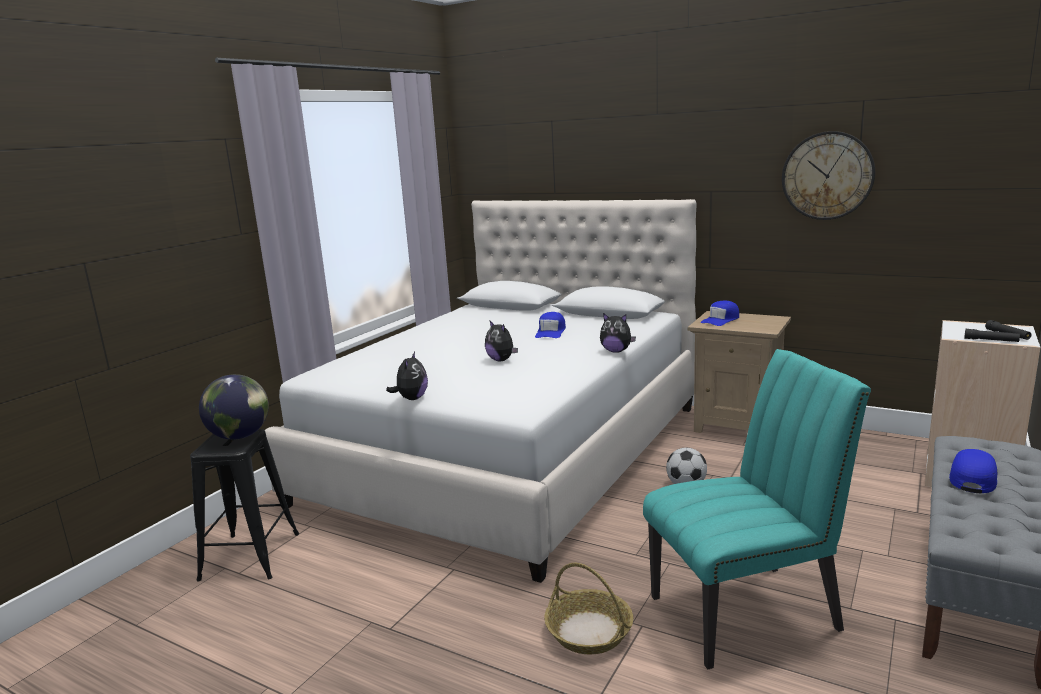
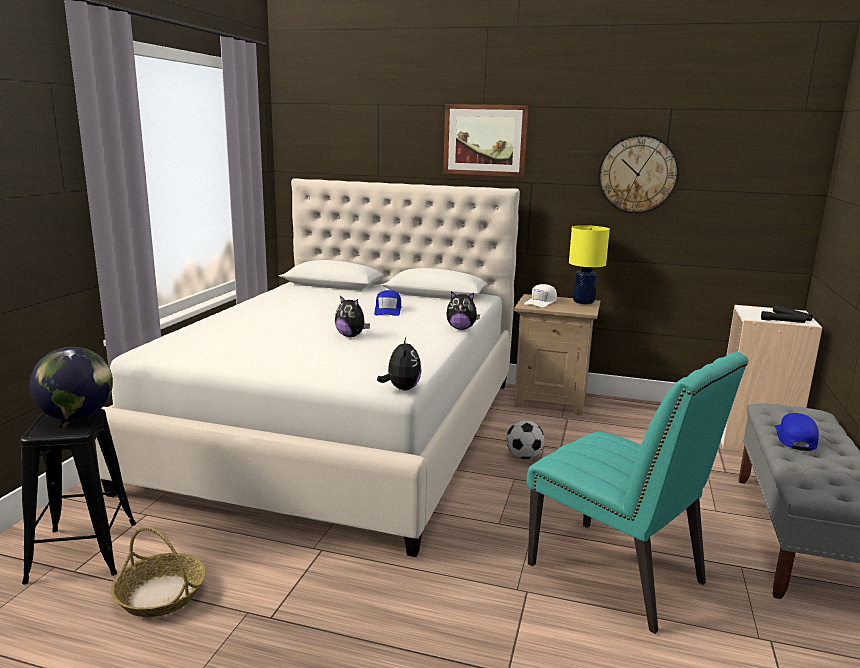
camera: 15 degrees left, 0 degrees up
(411, 398) = (274, 373): plush toy -> plush toy (401, 389)
(588, 631) = (478, 601): basket -> basket (160, 595)
(659, 150) = (485, 140): none -> picture
(721, 320) = (541, 302): blue cap -> white cap
(743, 614) = (614, 573): turquoise chair -> turquoise chair turned 75 degrees clockwise
(769, 320) = (583, 303): none -> yellow table lamp

